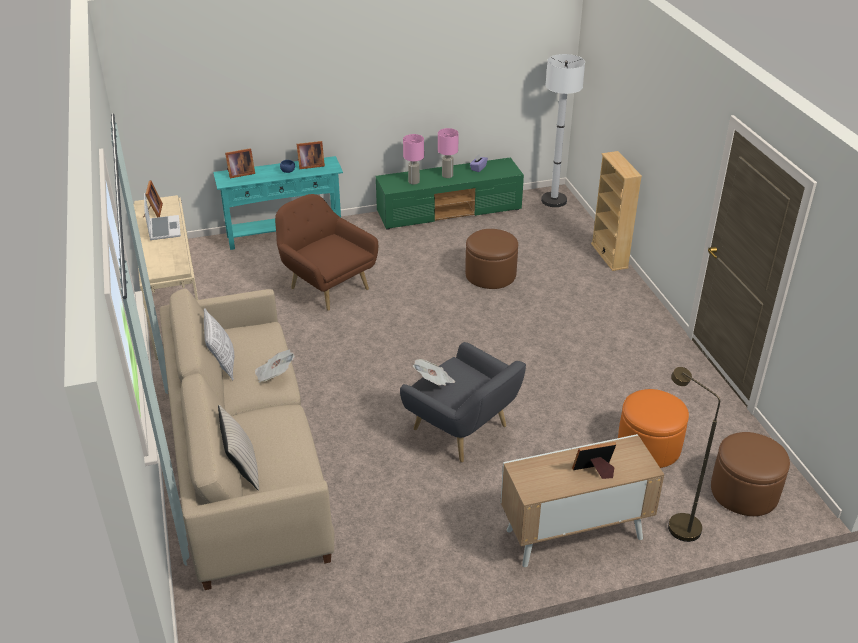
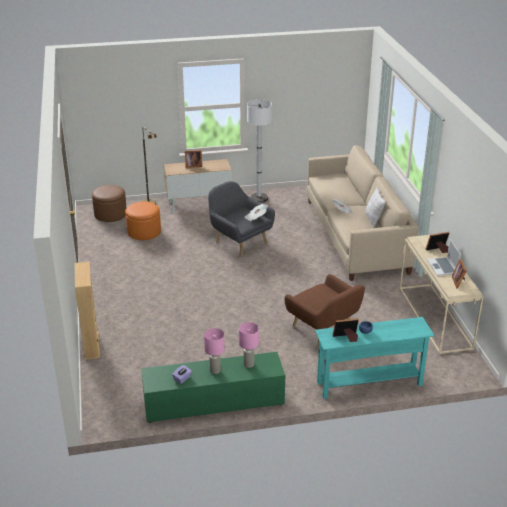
camera: 175 degrees left, 5 degrees down
(240, 173) = (408, 331): picture frame -> picture frame (437, 250)
(242, 469) = (349, 182): beige pillow -> none
(490, 275) = (195, 333): brown ottoman -> none
(554, 200) = (106, 410): white floor lamp -> white floor lamp (259, 198)

